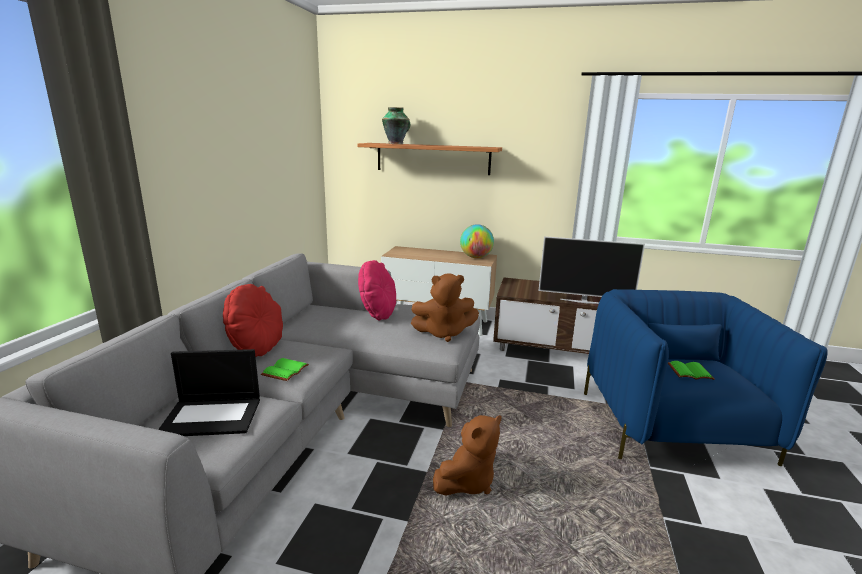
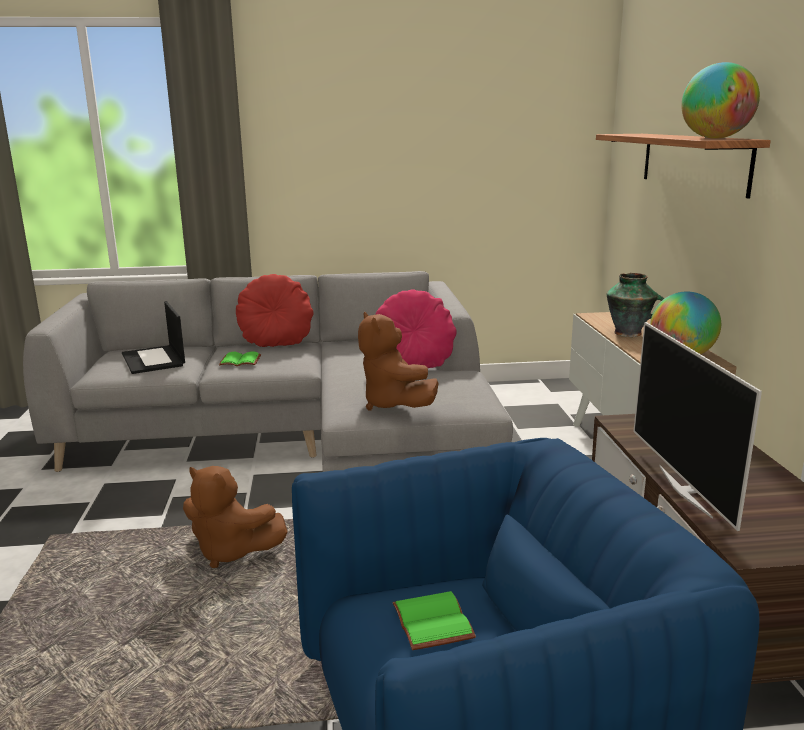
camera: 70 degrees right, 0 degrees up
(396, 144) = (641, 134): vase -> vase (629, 333)
(477, 146) = (715, 138): none -> globe

